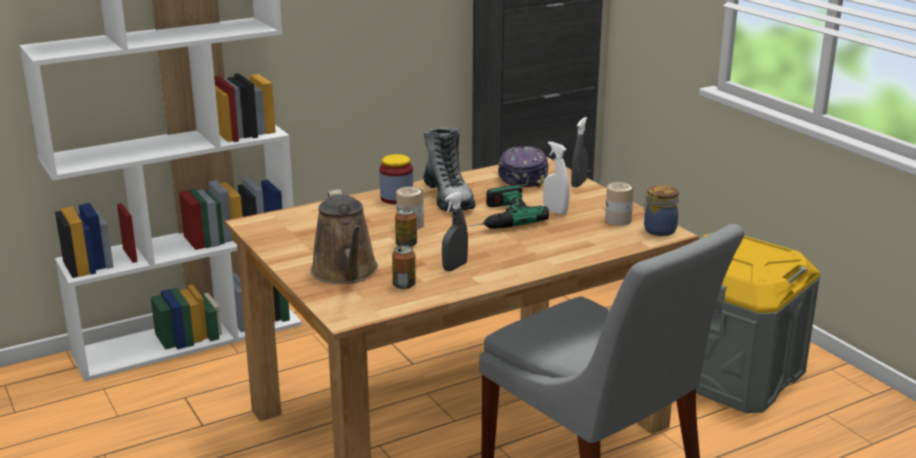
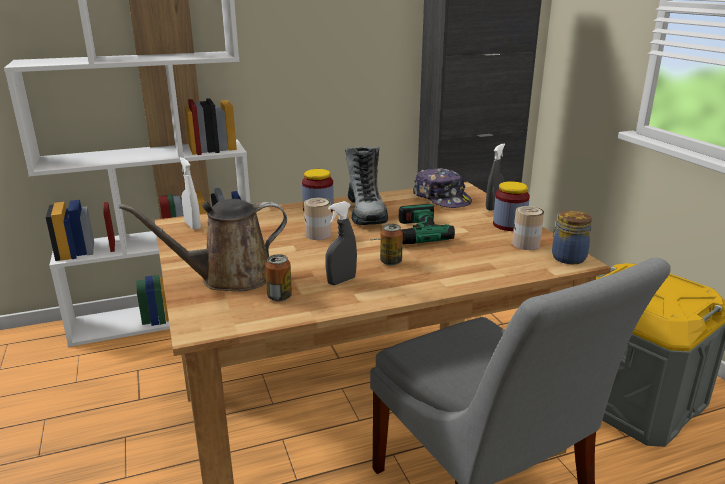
camera: 10 degrees right, 0 degrees up
(346, 272) = (229, 278): brown watering can -> brown watering can turned 75 degrees clockwise
(406, 245) = (304, 254): can -> can (391, 262)
(522, 177) = (442, 198): cap -> cap turned 135 degrees clockwise
(555, 211) = (463, 231): white spray bottle -> white spray bottle (192, 226)
(598, 201) = (509, 225): none -> jar

